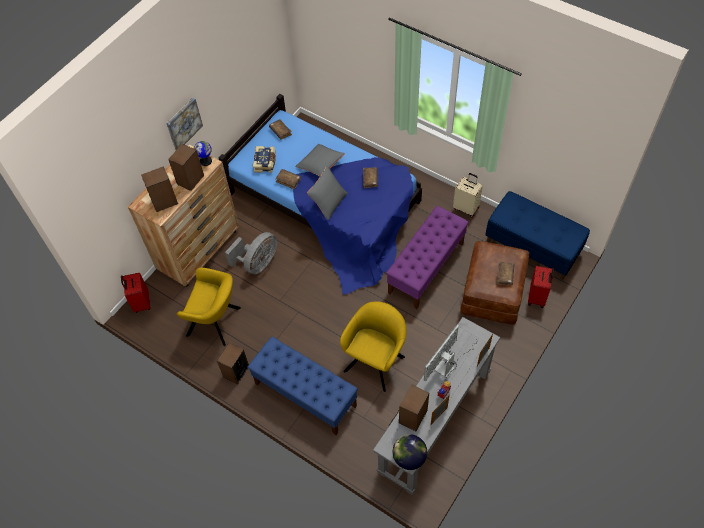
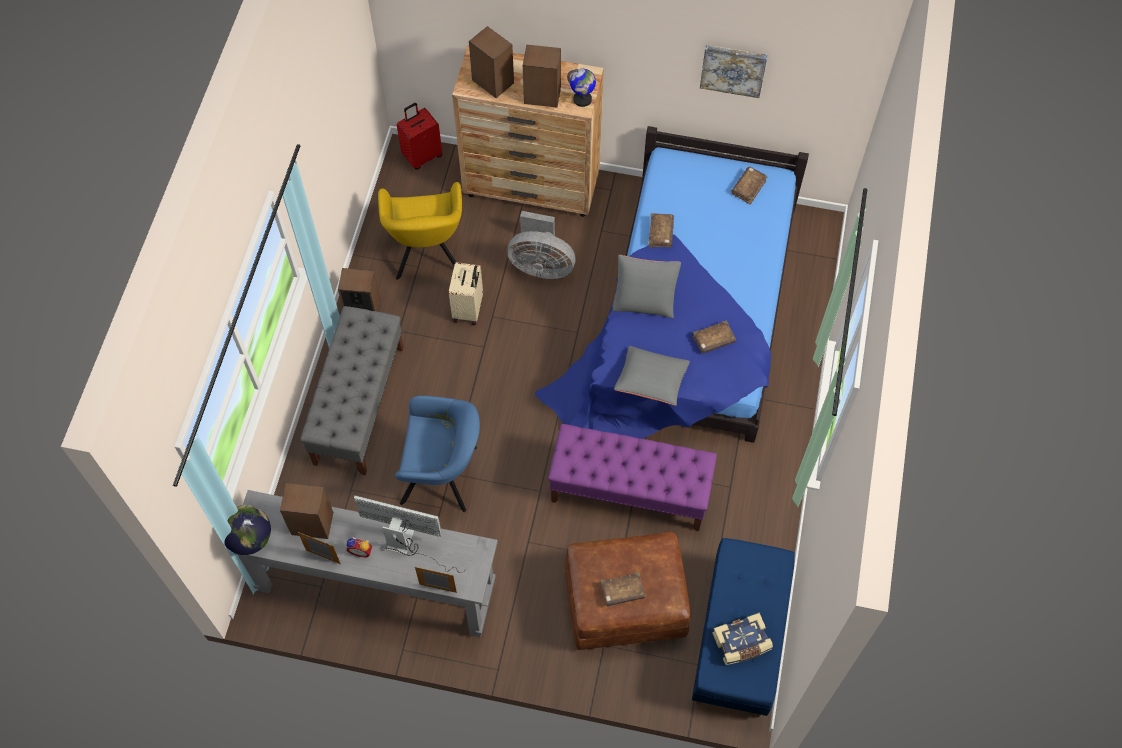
camera: 65 degrees right, 5 degrees up
(183, 123) = (610, 39): picture -> picture (733, 69)
(265, 162) = (680, 191): book -> book (741, 643)
(305, 395) = (359, 404): blue bench -> grey bench
(320, 164) = (711, 263): grey pillow -> grey pillow (651, 381)
(376, 361) = (444, 476): yellow armchair -> blue armchair
(466, 208) = (771, 514): beige suitcase -> beige suitcase (469, 309)
(537, 297) = (645, 673): red suitcase -> none

